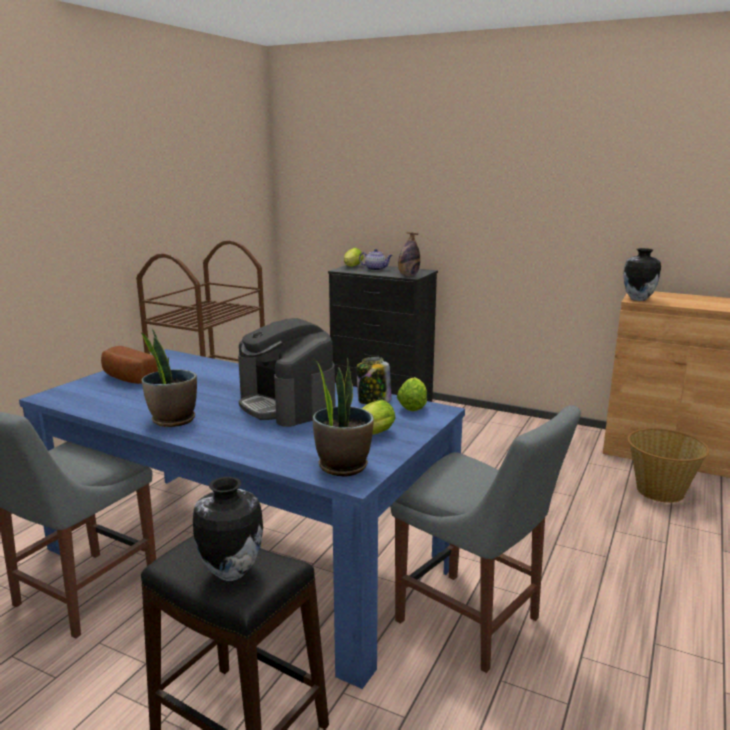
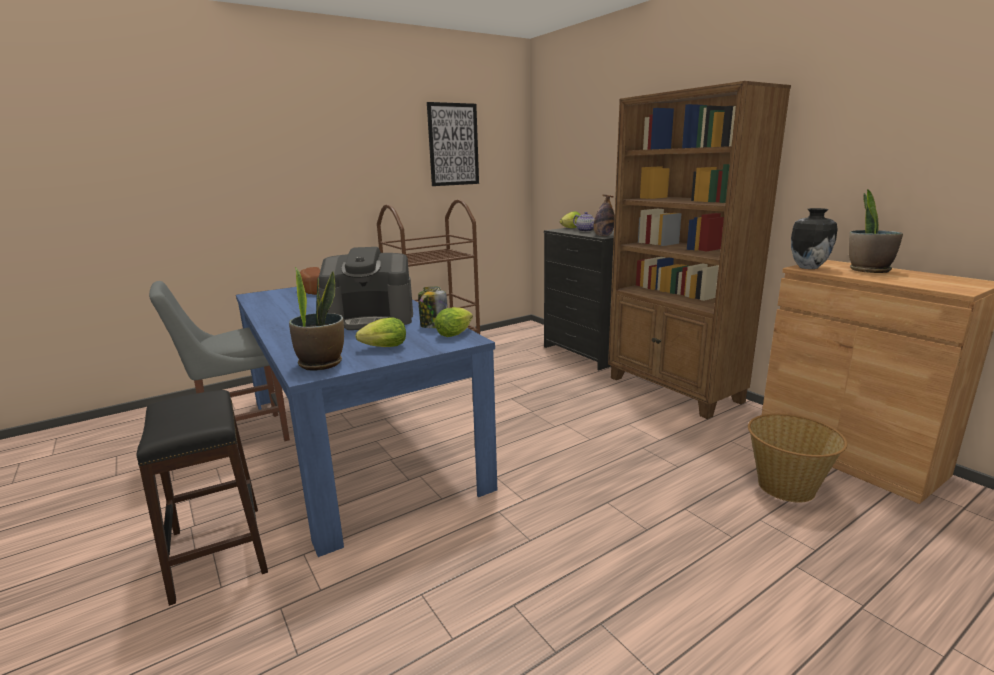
camera: 30 degrees right, 0 degrees up
(173, 420) = (285, 317): potted plant -> potted plant (868, 270)
(204, 171) = (453, 144): none -> picture
(230, 572) = (179, 419): vase -> none
(287, 405) = (370, 319): coffee machine -> coffee machine turned 90 degrees counterclockwise
(473, 623) = (454, 541): grey chair -> none
(499, 425) = (674, 390): none -> brown bookcase

